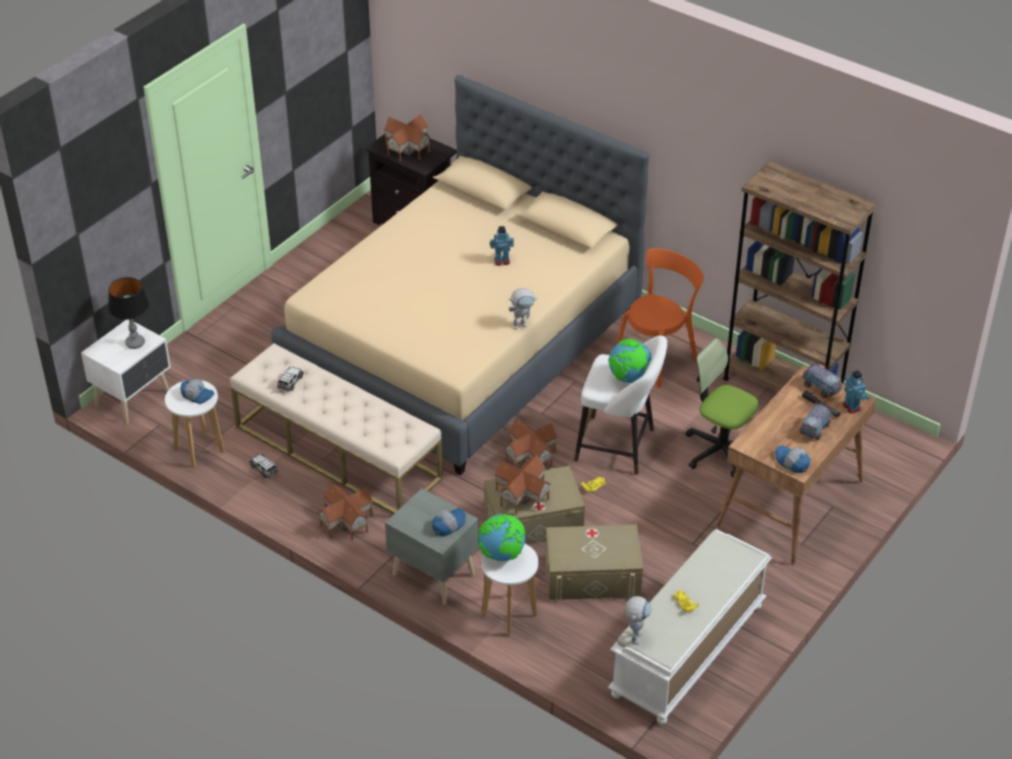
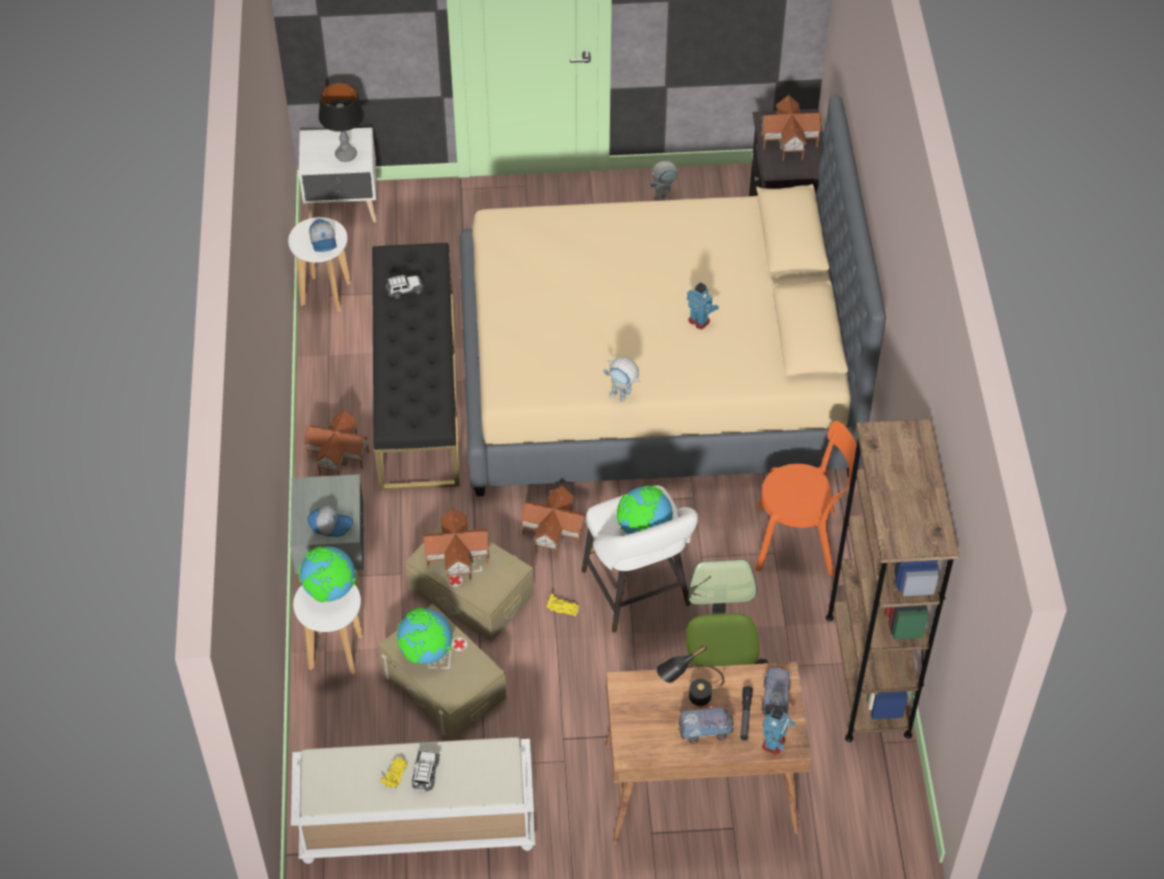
camera: 50 degrees right, 10 degrees up
(264, 469) = (345, 353): toy car -> toy car (426, 773)
(338, 452) = (417, 389): beige bench -> black bench
(581, 552) = (426, 652): none -> globe
(635, 635) = (319, 761): toy robot -> toy robot (663, 198)
(785, 423) = (689, 699): none -> black table lamp
(791, 462) = (634, 740): cap -> none

